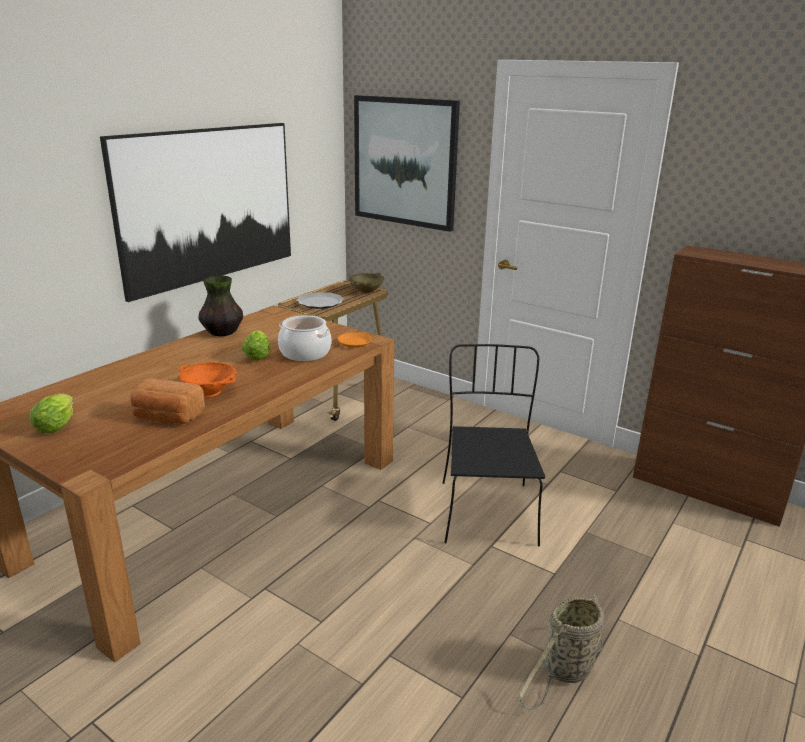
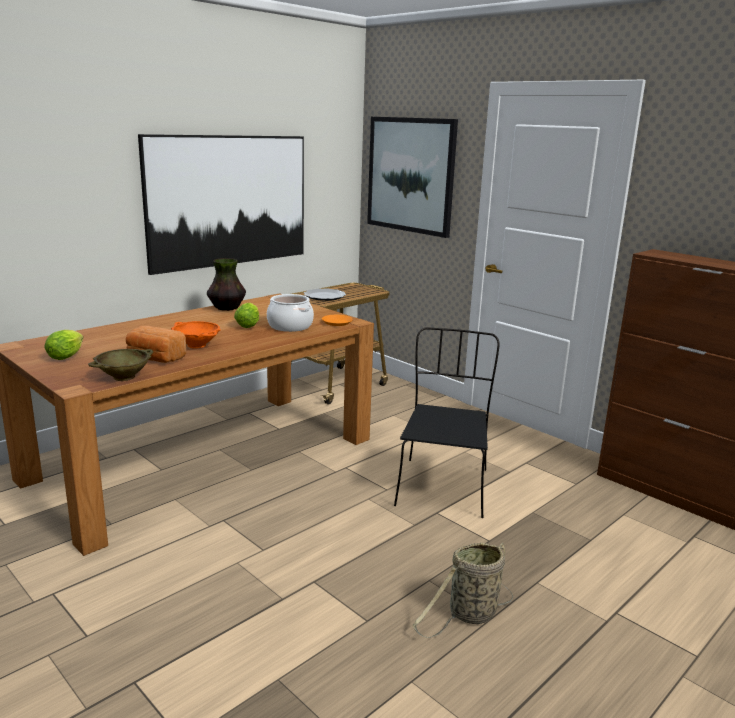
camera: 10 degrees right, 5 degrees down
(366, 292) = (370, 291): beige bowl -> beige bowl (123, 377)

